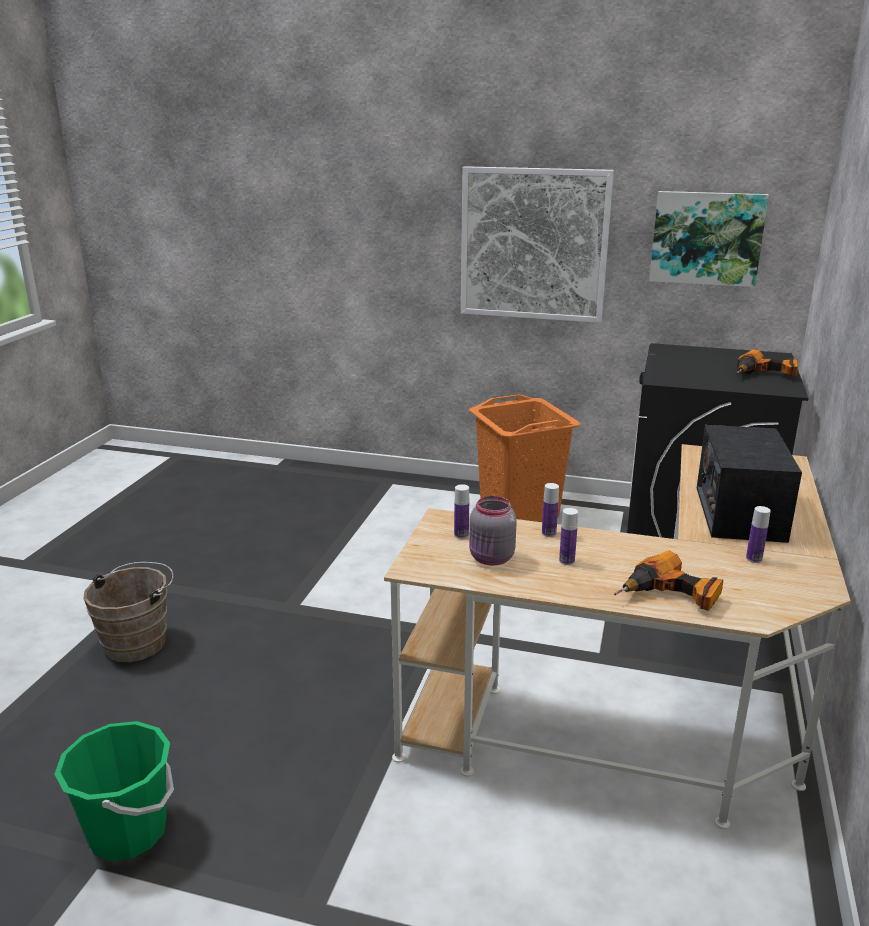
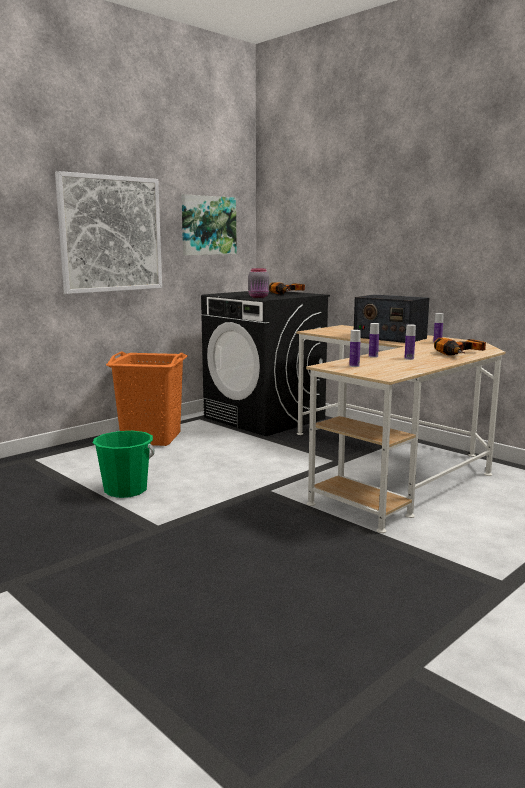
camera: 60 degrees left, 10 degrees down
(128, 832) = (388, 646): green bucket -> green bucket (126, 490)
(139, 641) = (110, 604): brown bucket -> none
(491, 559) = (391, 366): grey jar -> grey jar (259, 297)

